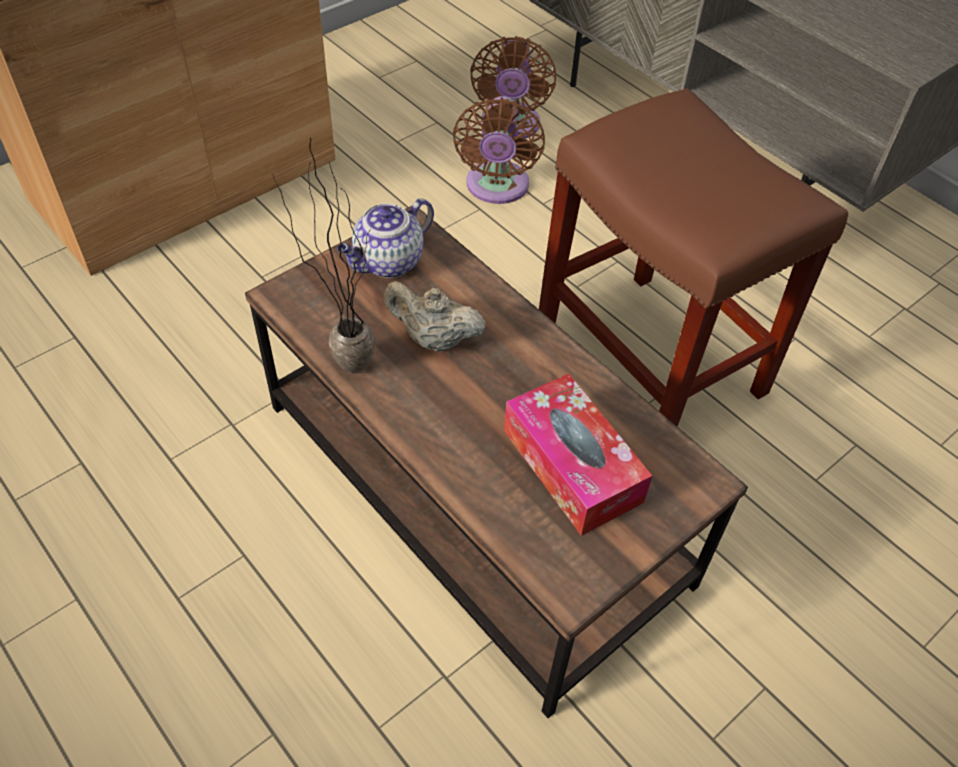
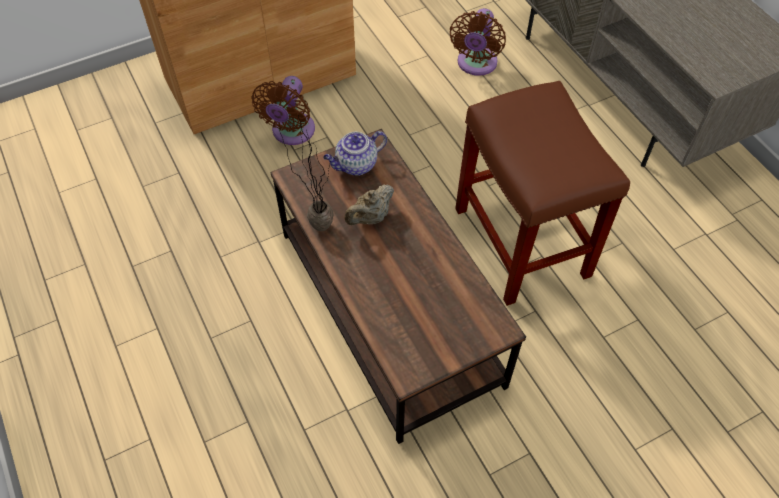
camera: 15 degrees right, 5 degrees up
(434, 339) = (370, 218): beige teapot -> beige teapot turned 75 degrees counterclockwise
(496, 188) = (455, 109): brown fan -> brown fan (291, 132)
(572, 465) = (428, 306): tissue box -> none

